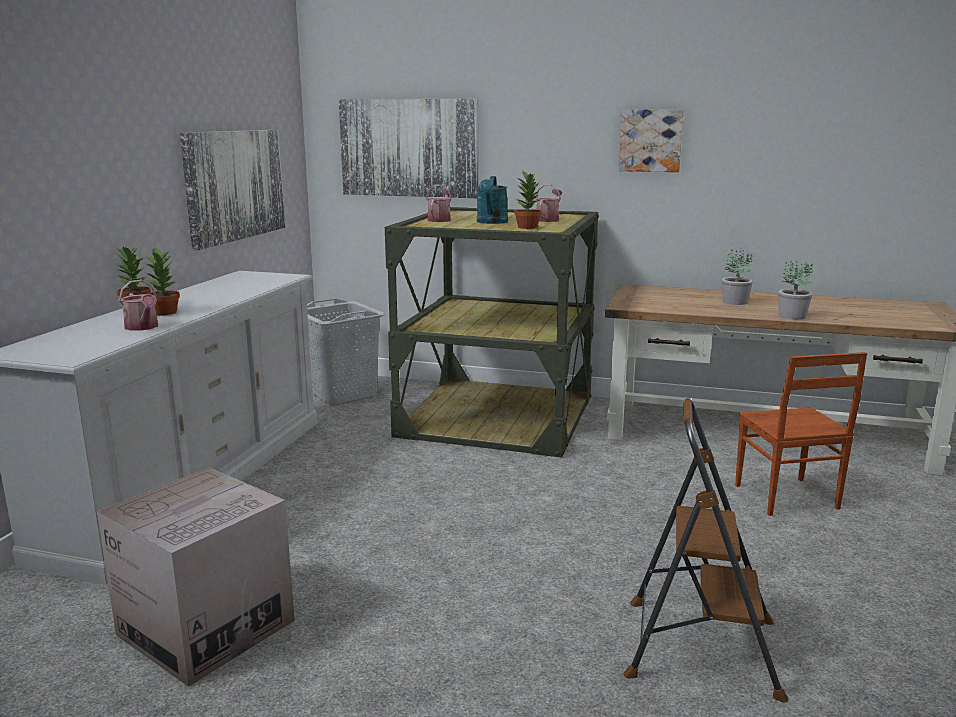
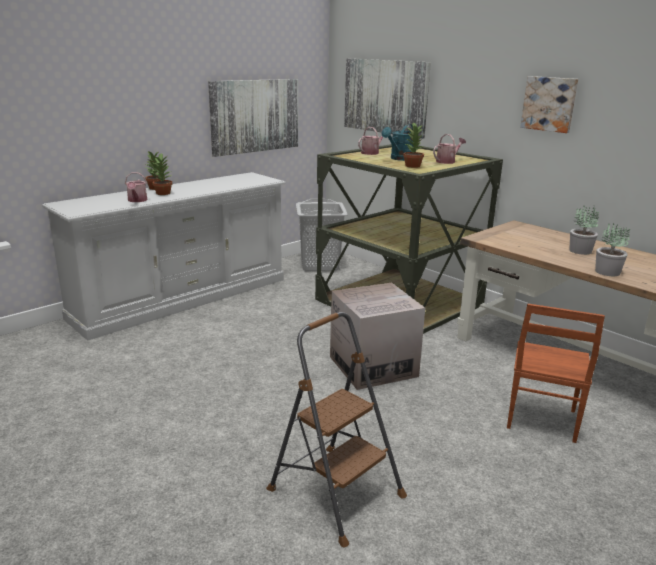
camera: 30 degrees right, 5 degrees up
(206, 628) = (102, 377): cardboard box -> cardboard box (373, 366)

